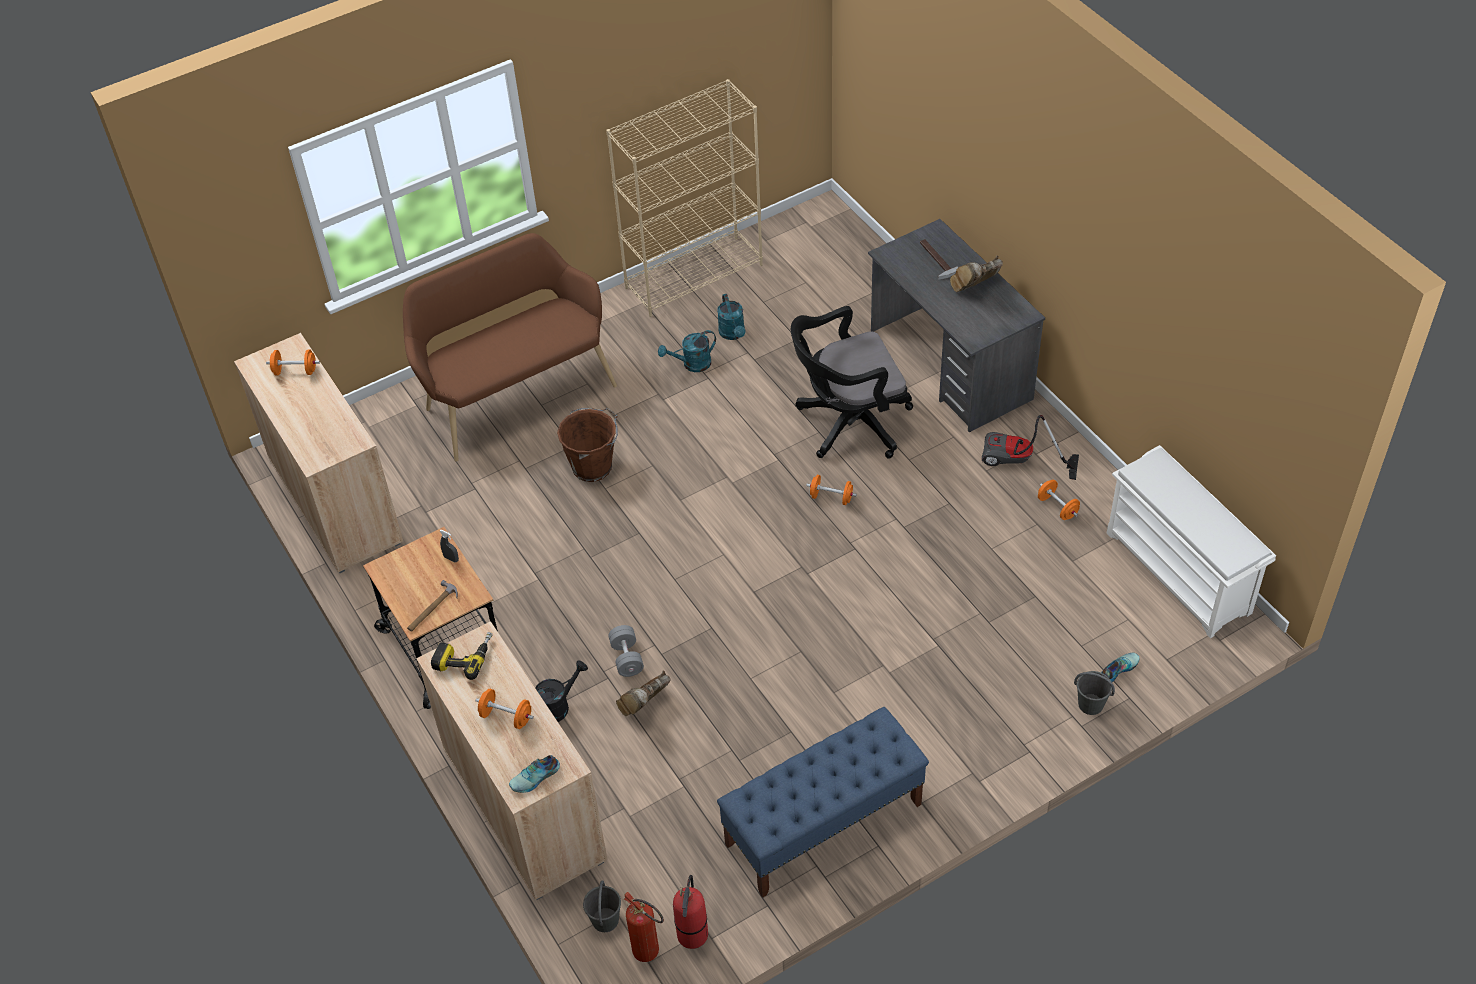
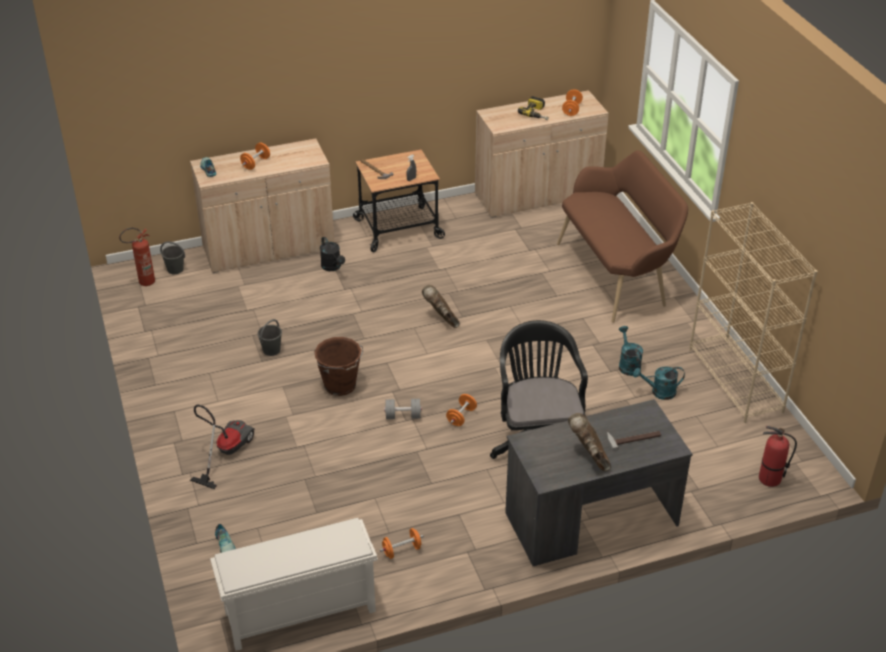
camera: 100 degrees right, 10 degrees down
(464, 656) = (307, 153): power drill -> power drill (537, 113)
(593, 466) = (533, 303): brown bucket -> brown bucket (340, 386)
(627, 658) = (356, 298): grey dumbbell -> grey dumbbell (403, 416)
(644, 706) = (314, 301): brown boot -> brown boot (441, 318)
(693, 935) = (144, 300): fire extinguisher -> fire extinguisher (769, 479)
(823, 825) = (184, 363): blue bench -> none
(1020, 462) = (460, 538): vacuum cleaner -> vacuum cleaner (225, 452)
(1091, 704) = (202, 519): grey bucket -> grey bucket (271, 350)

